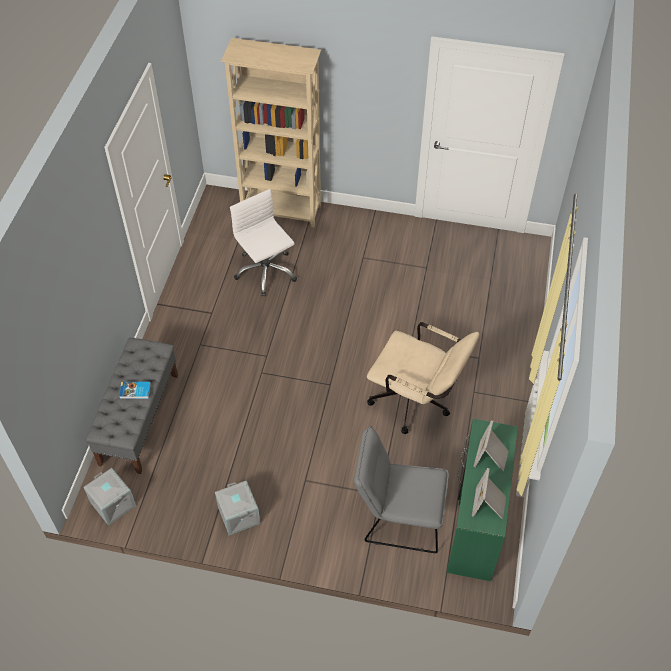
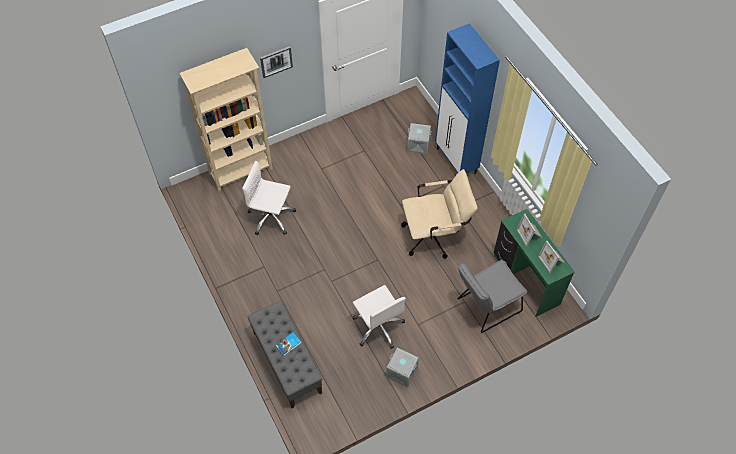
camera: 40 degrees left, 5 degrees up
(112, 504) = (323, 423): grey storage box -> grey storage box (418, 145)
(261, 452) = (378, 327): none -> white office chair
(359, 92) = (276, 61): none -> picture
(519, 342) = (456, 161): none -> blue cabinet

